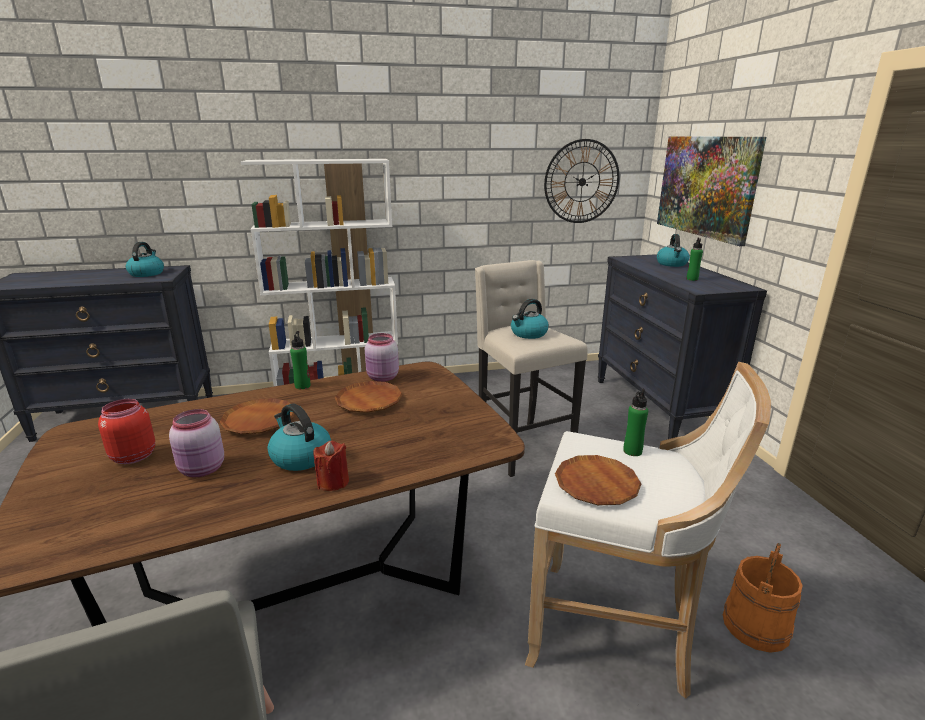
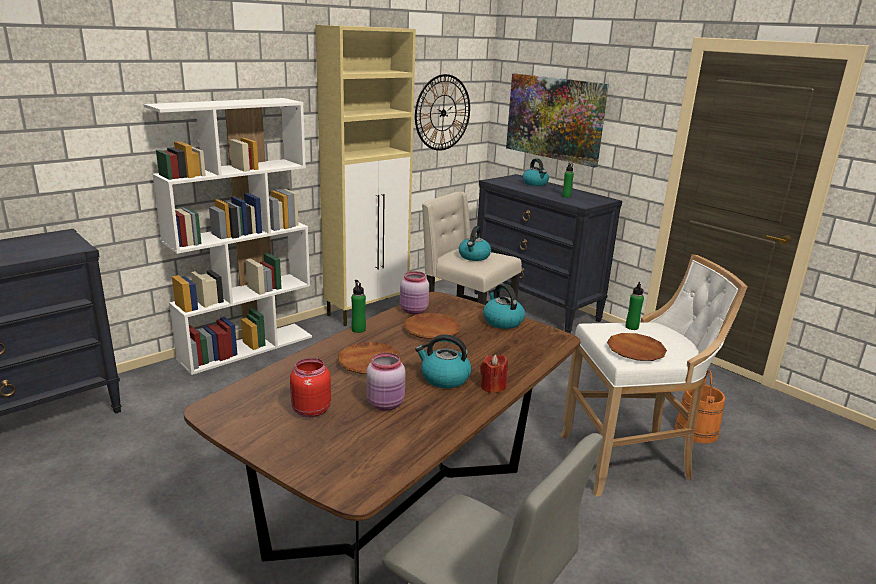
camera: 30 degrees left, 0 degrees up
(147, 273) = (42, 244): kettle -> kettle (502, 321)
(473, 380) = (367, 311): none -> beige cabinet

